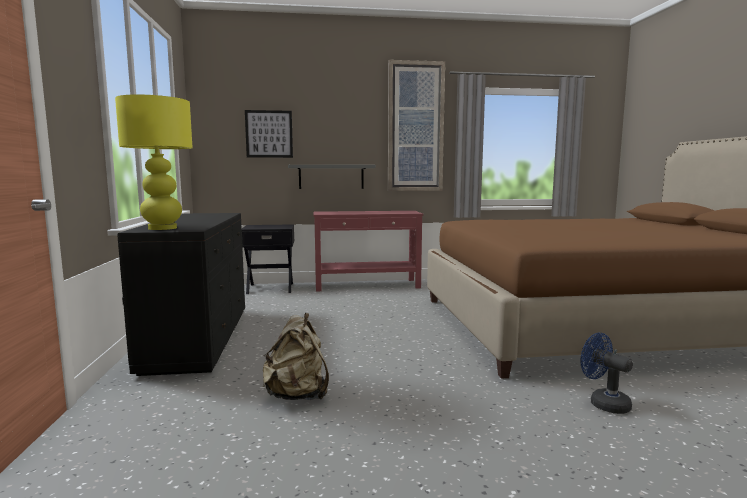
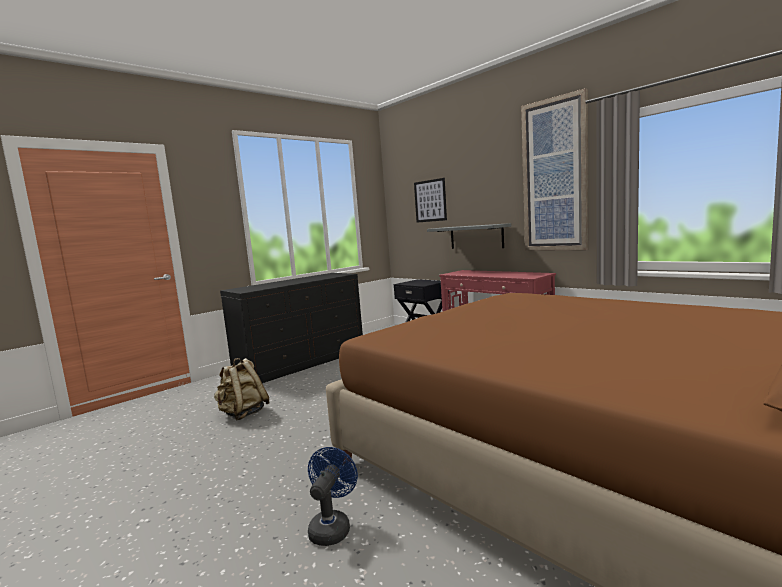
camera: 55 degrees right, 0 degrees up
(163, 228) = (245, 288): yellow table lamp -> none

